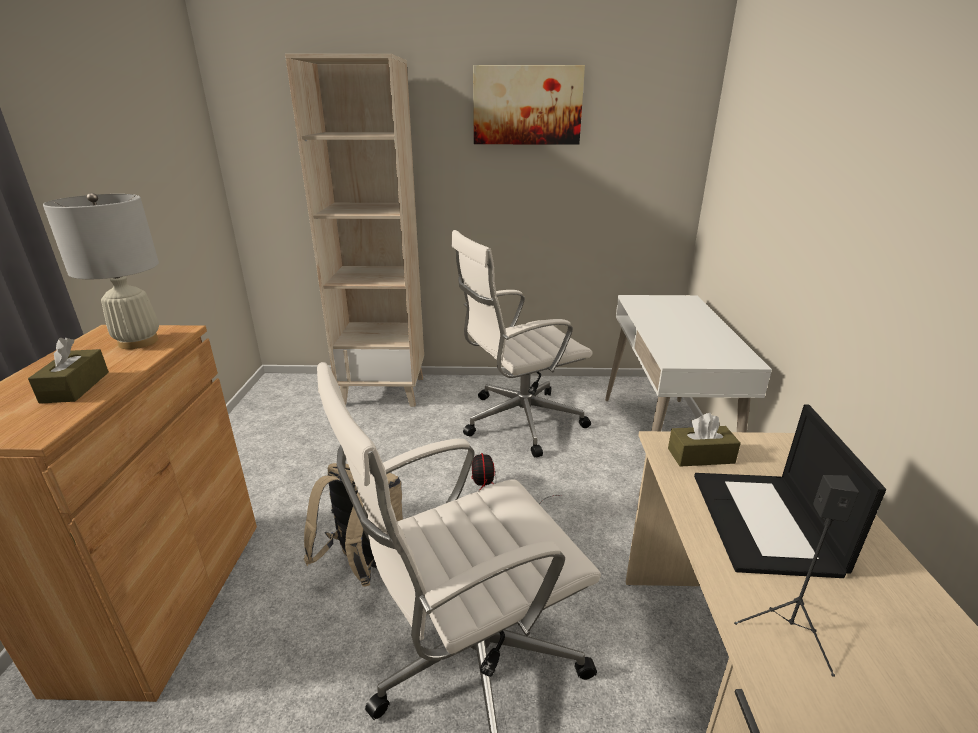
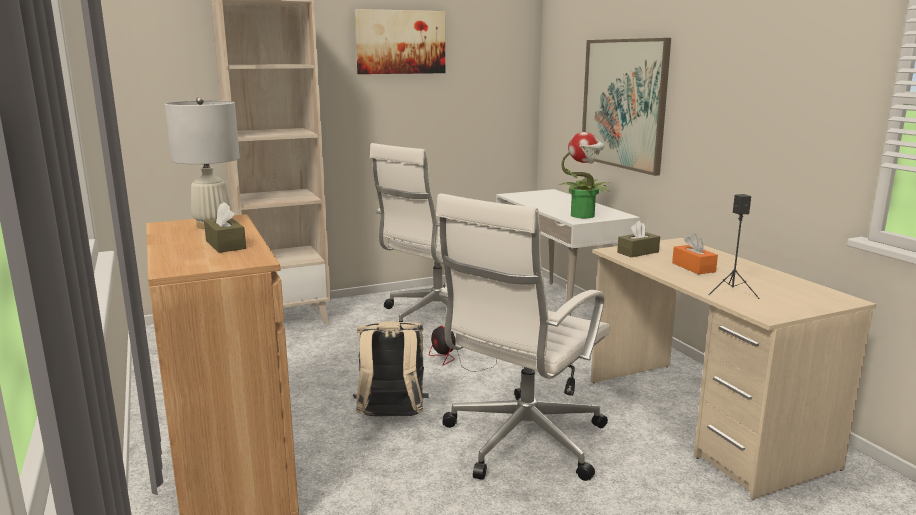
camera: 25 degrees left, 10 degrees down
(691, 352) = (583, 215): none -> potted plant
(765, 523) = (693, 267): laptop -> orange tissue box
(787, 203) = (624, 104): none -> picture

